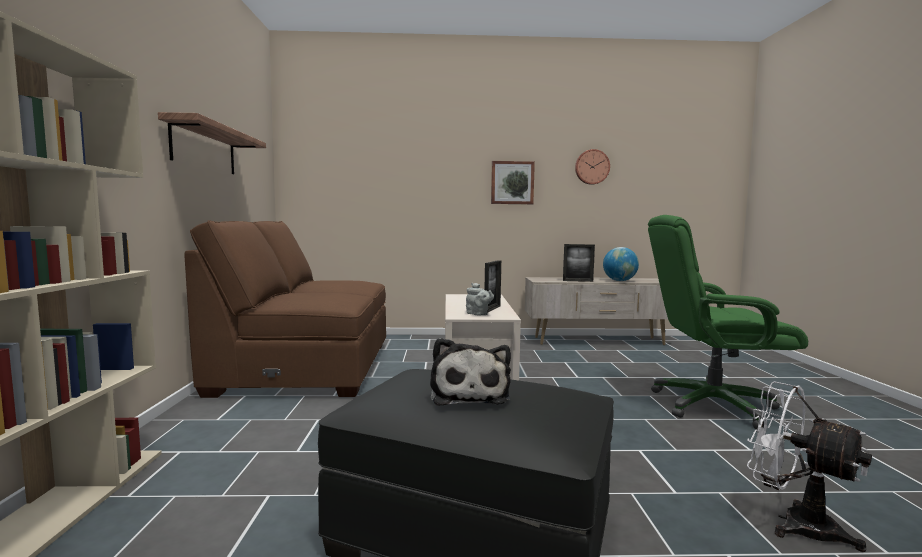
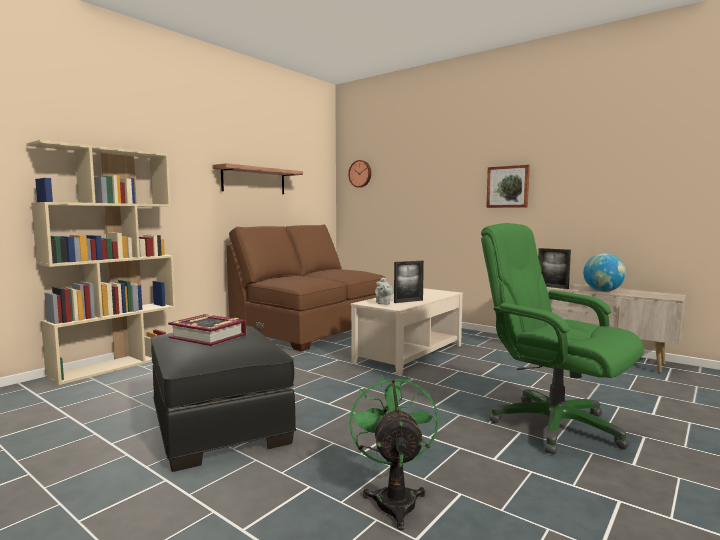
camera: 40 degrees right, 0 degrees up
(469, 394) = (208, 336): plush toy -> book
(591, 167) = (593, 165): wall clock -> wall clock (360, 173)
(794, 523) = (394, 498): white fan -> green fan

